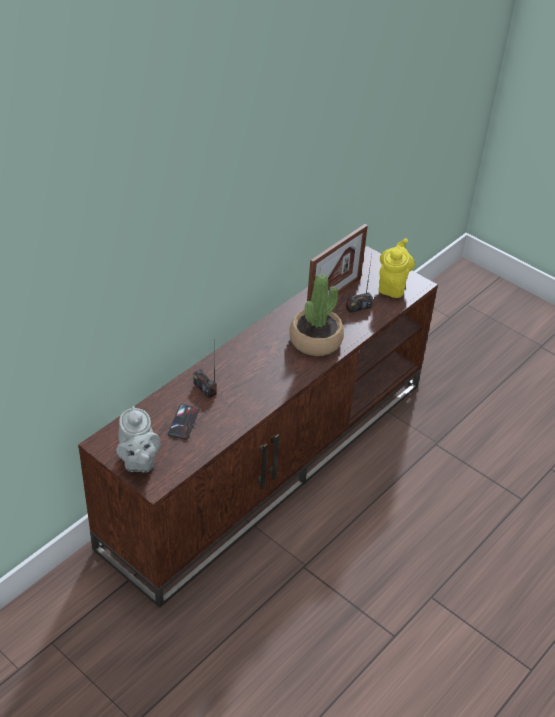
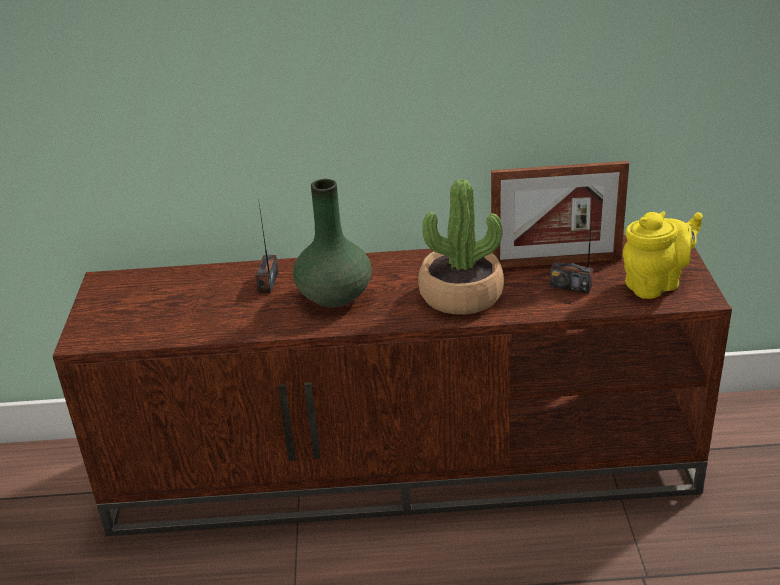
camera: 50 degrees right, 10 degrees down
(138, 462) = (104, 312): grey teapot -> none
(183, 422) = (199, 301): phone -> none
(254, 376) = (335, 296): none -> green vase

